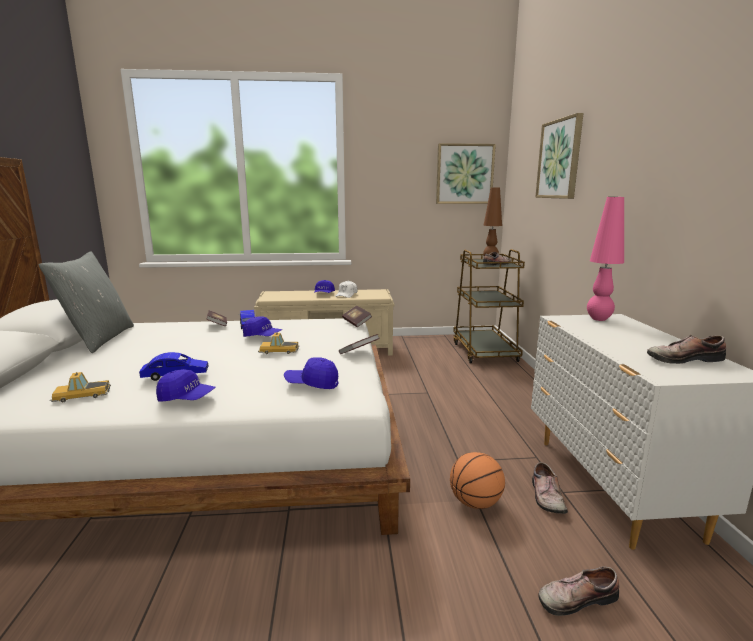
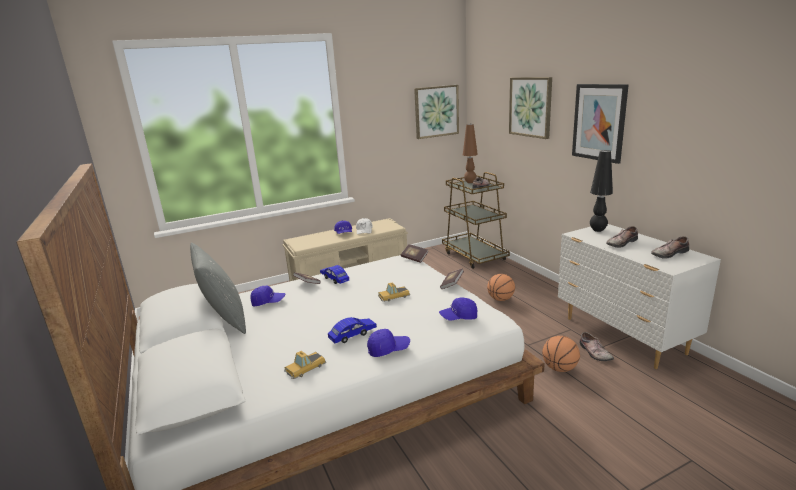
camera: 20 degrees left, 5 degrees up
(262, 336) = (363, 286): blue cap -> blue cap (268, 302)
(473, 401) = (500, 299): none -> basketball
(575, 597) = (647, 402): shoe -> shoe (620, 243)
(599, 319) = (598, 230): pink table lamp -> black table lamp
(628, 165) = (599, 122): none -> picture

